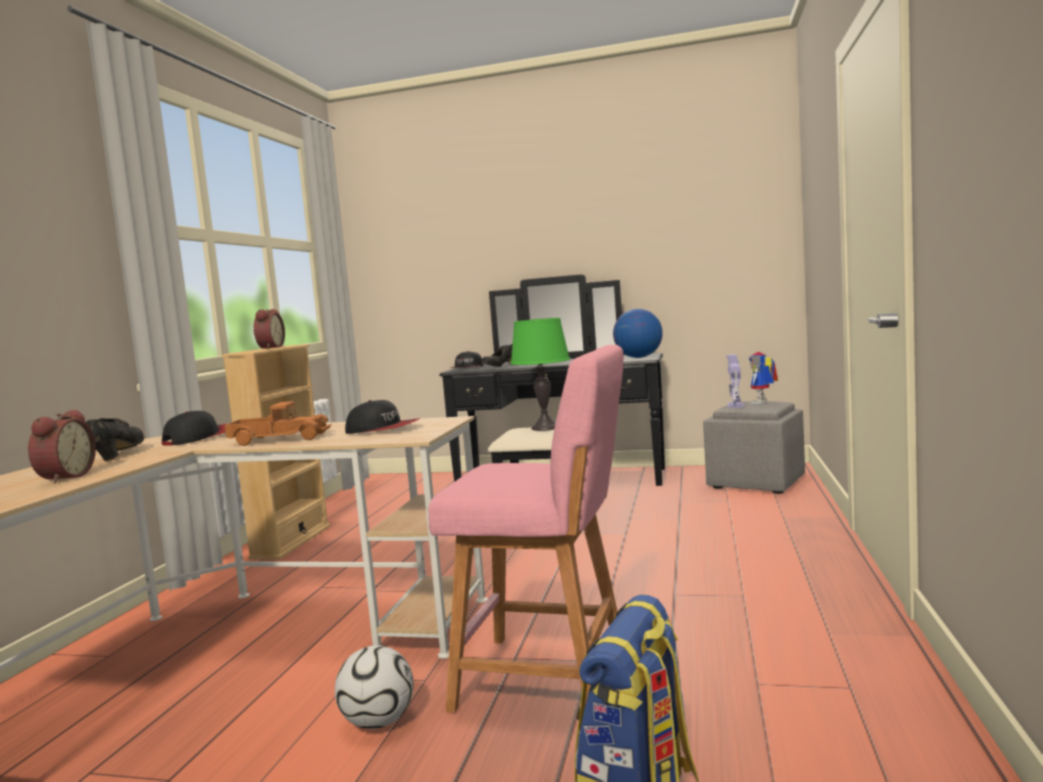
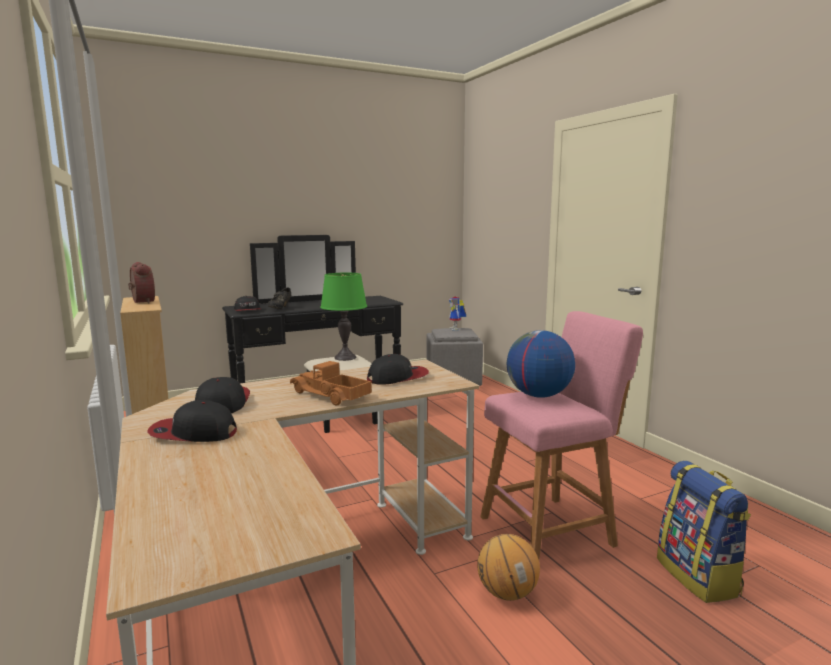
camera: 40 degrees left, 5 degrees up
(64, 478) = (243, 467): alarm clock -> none
(119, 454) = (193, 433): black shoe -> cap
(280, 439) = (330, 396): toy truck -> toy truck turned 105 degrees counterclockwise
(378, 722) = (507, 593): football -> basketball
(638, 357) = (380, 300): globe -> globe (538, 395)
(735, 406) = (445, 332): toy robot -> none

